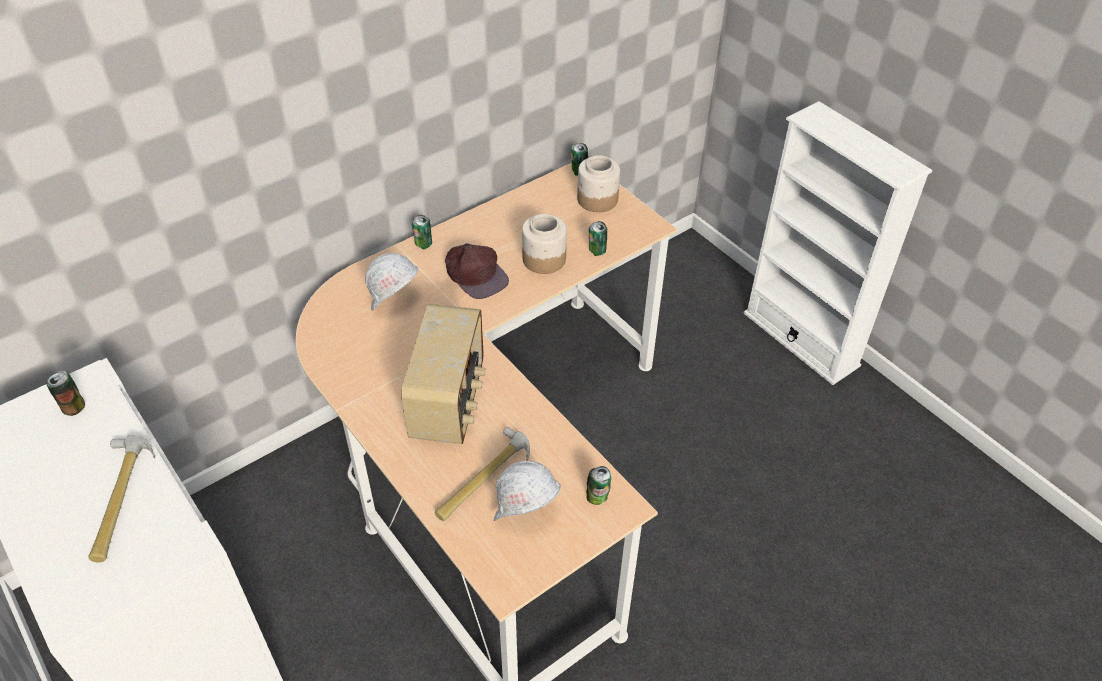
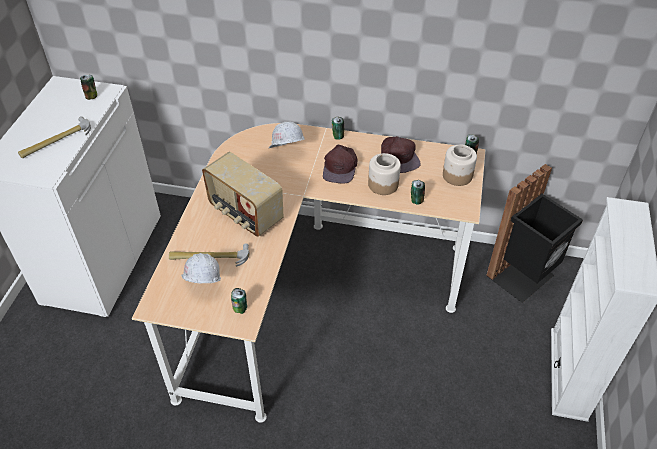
camera: 50 degrees right, 0 degrees up
(449, 402) = (245, 214): radio -> radio turned 75 degrees clockwise
(518, 220) = (399, 156): none -> brown cap
(665, 285) = (523, 277): none -> black trash can

